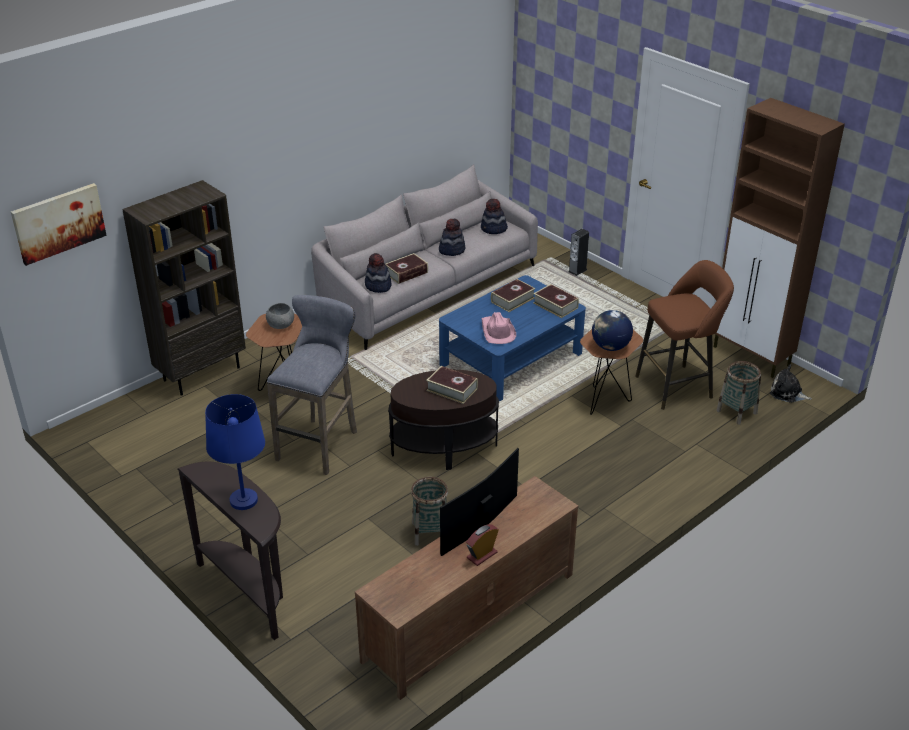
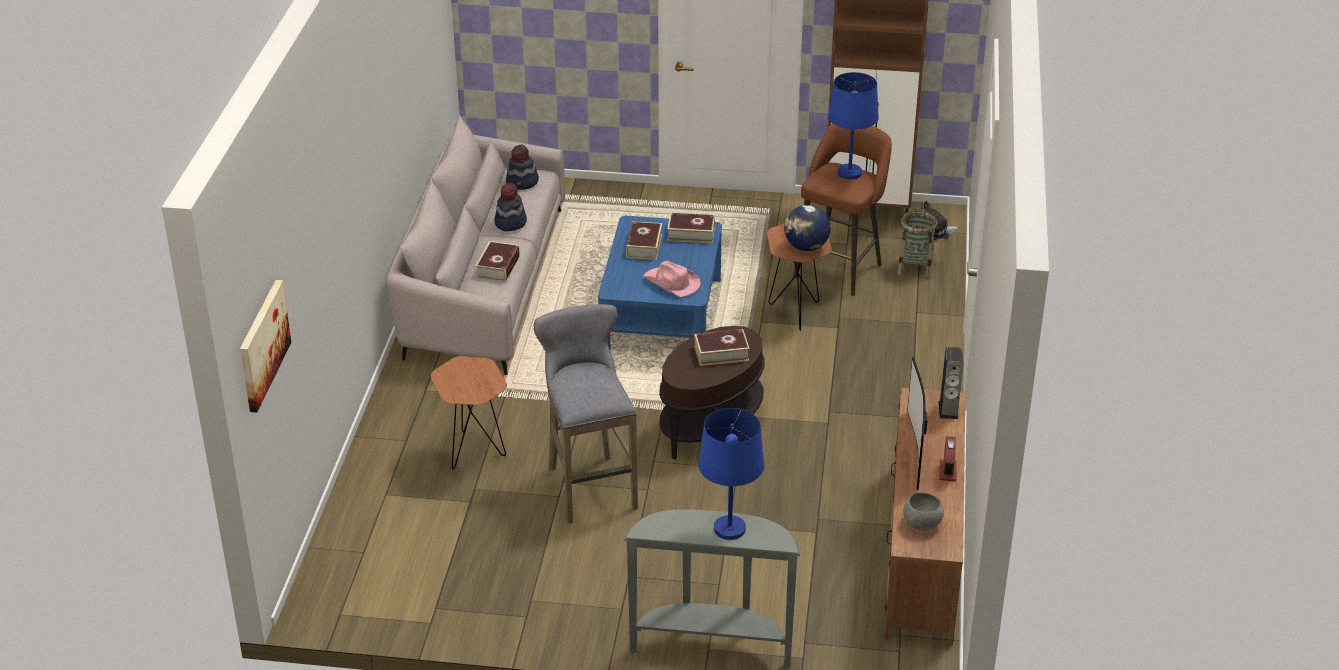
camera: 40 degrees left, 0 degrees up
(202, 373) = (363, 484): brown bookcase -> none
(249, 591) = (711, 644): brown console table -> grey console table
(280, 325) = (468, 375): grey bowl -> grey bowl (922, 523)
(378, 286) = (488, 293): hat -> none
(430, 532) = (798, 505): basket -> none
(577, 271) = (610, 197): speaker -> speaker (948, 410)
(694, 306) = (850, 173): none -> blue table lamp

